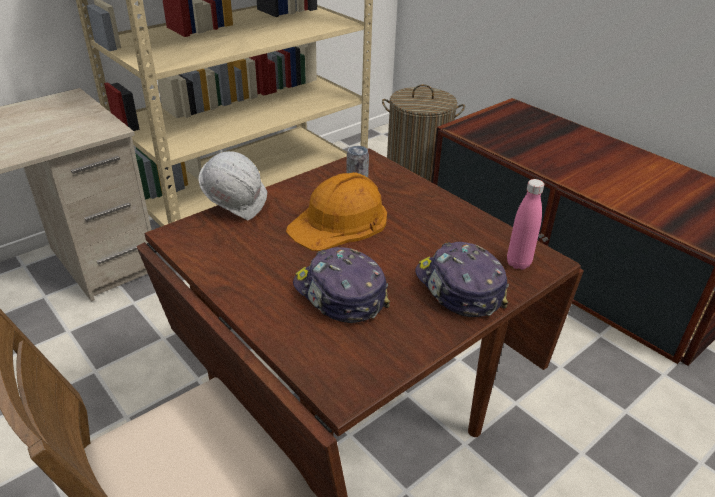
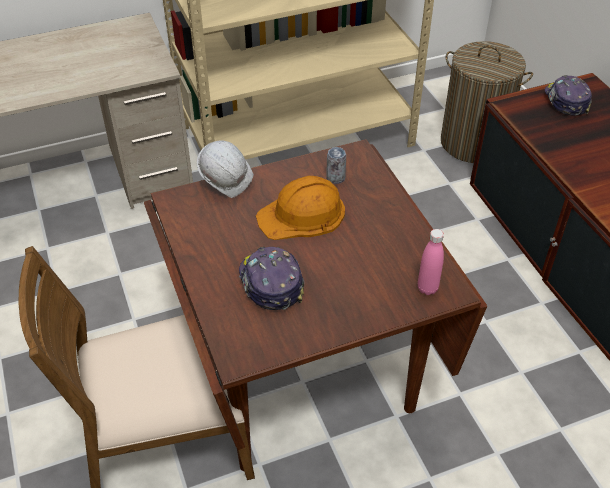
camera: 20 degrees right, 10 degrees up
(458, 288) = (364, 300): cap -> cap (565, 101)

